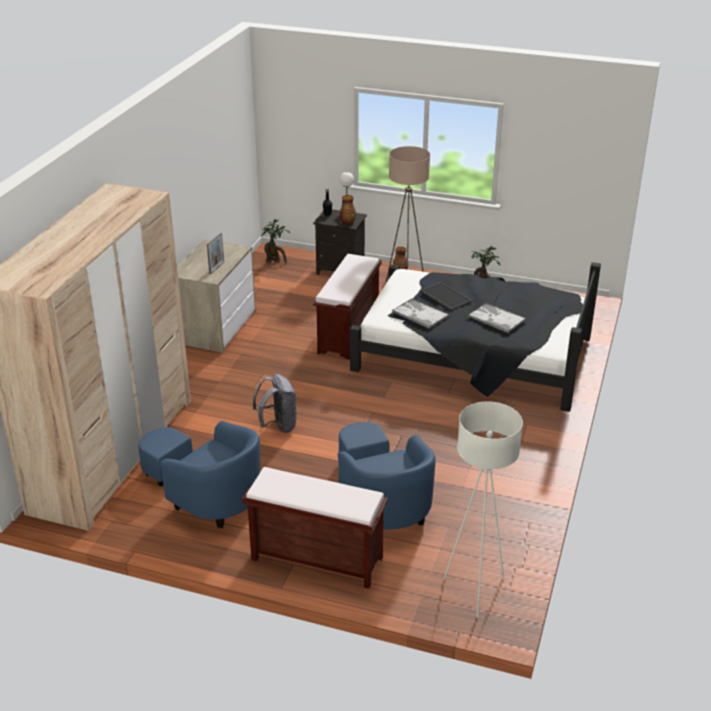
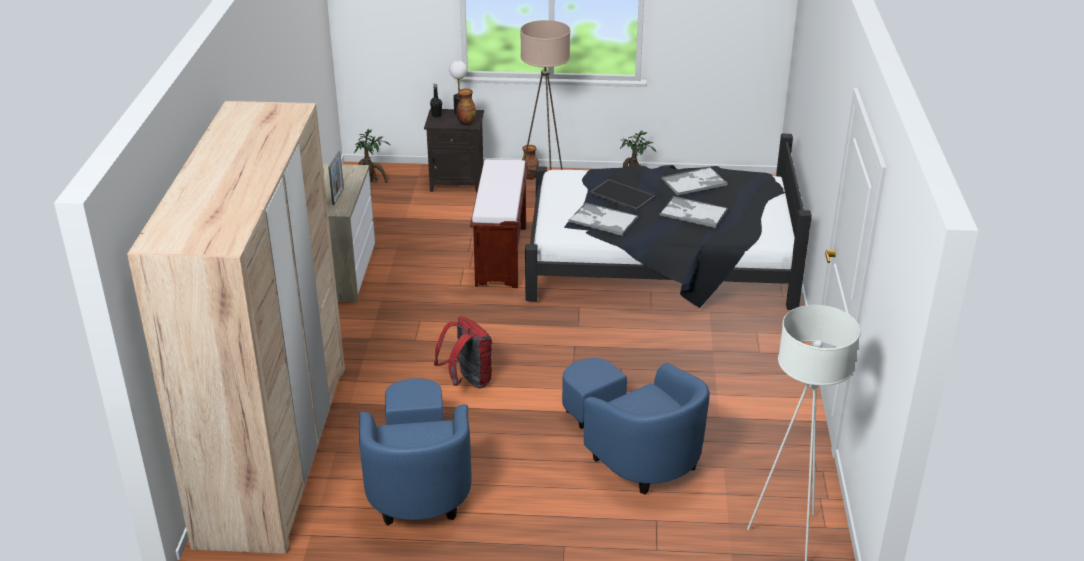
camera: 15 degrees left, 0 degrees up
(206, 495) = (418, 481): blue armchair -> blue armchair turned 60 degrees clockwise
(278, 426) = (467, 381): grey backpack -> red backpack
(315, 559) = (587, 534): brown bench -> none
(510, 293) = (694, 182): none -> tray

